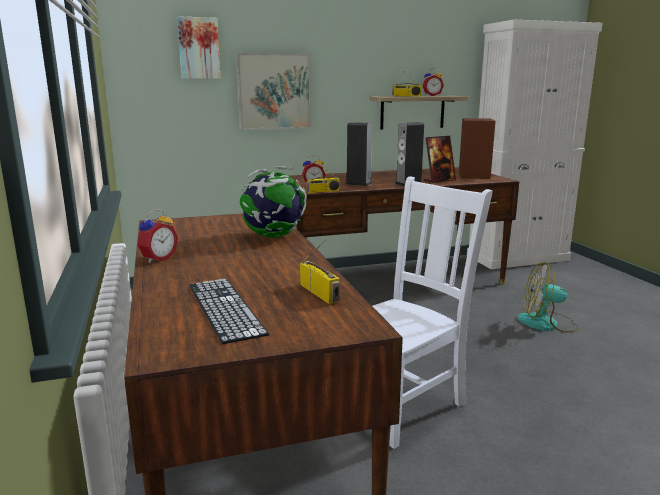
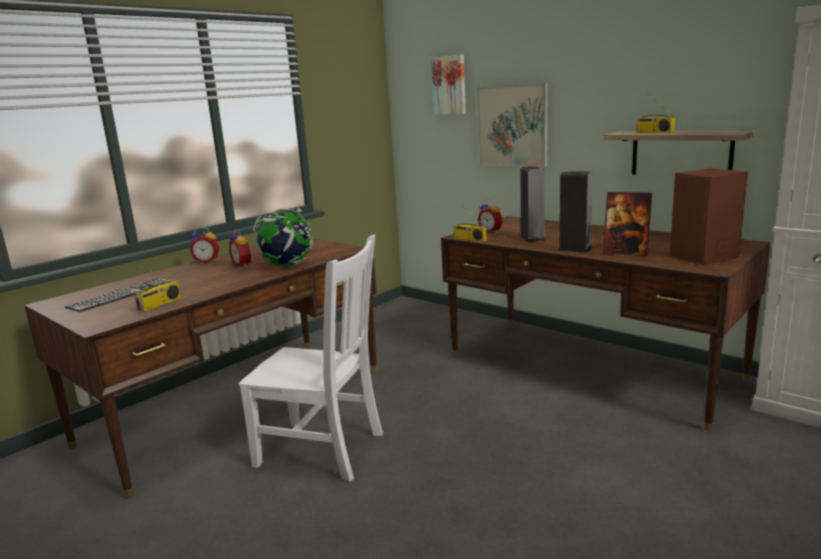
camera: 60 degrees right, 0 degrees up
(432, 95) = (704, 131): alarm clock -> alarm clock (243, 265)
(547, 324) = (618, 491): fan -> none

